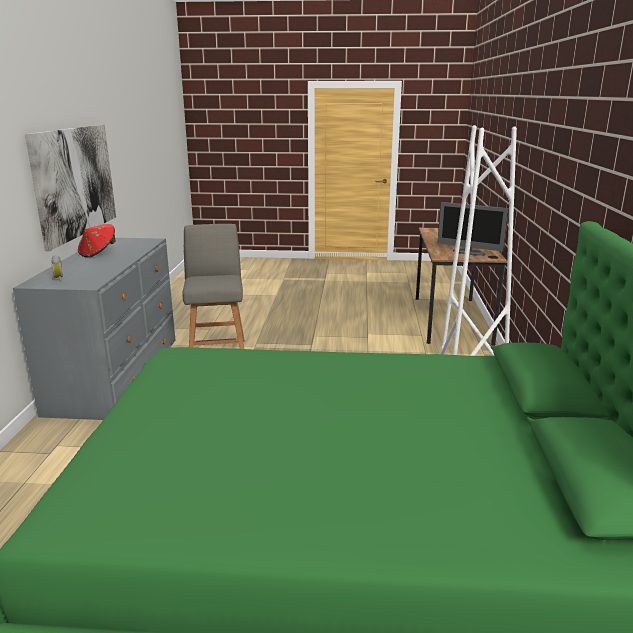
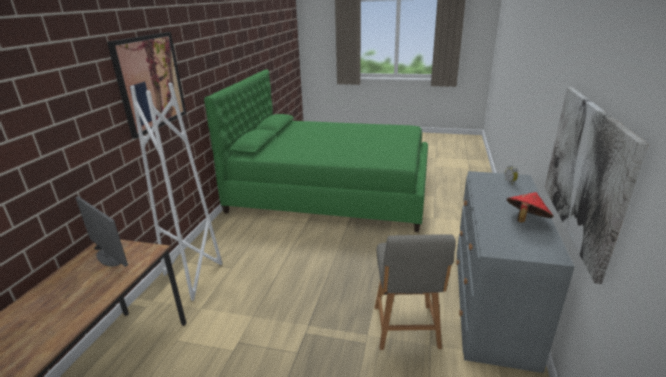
camera: 170 degrees left, 5 degrees up
(568, 145) = (150, 82): none -> picture

